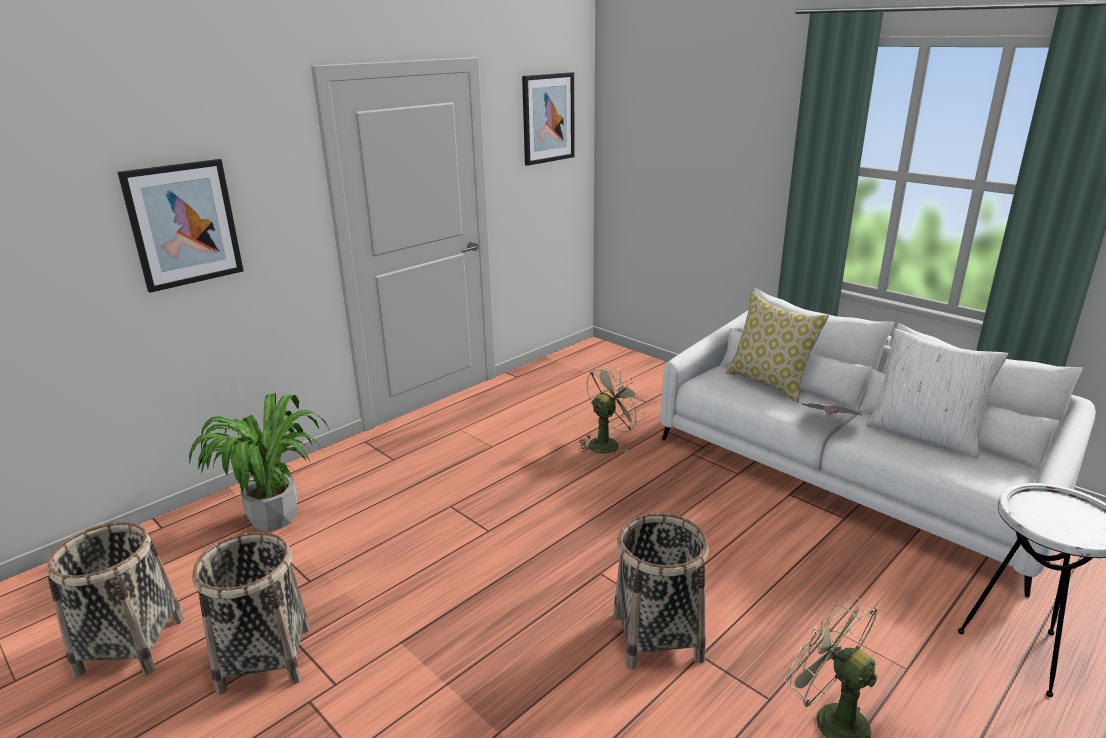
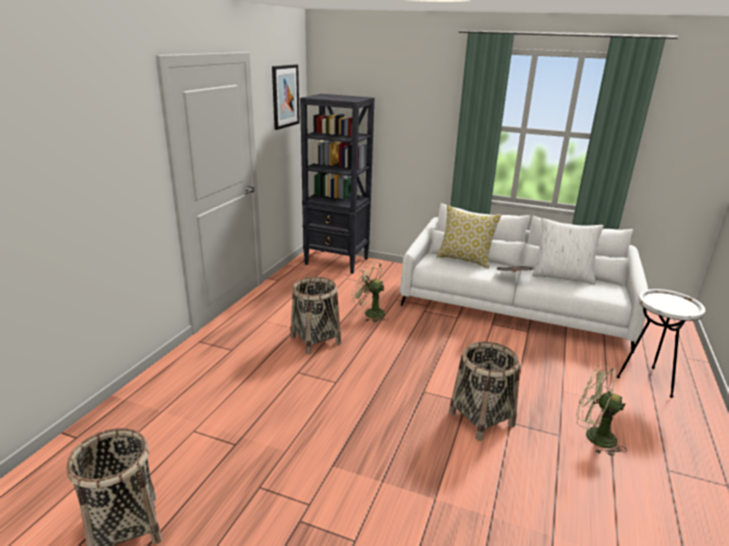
camera: 25 degrees left, 0 degrees up
(183, 224) = (78, 184): picture -> none
(265, 658) = (244, 503): basket -> basket (315, 340)
(274, 518) = (170, 408): potted plant -> none
(607, 443) = (369, 313): green fan -> green fan turned 90 degrees counterclockwise
(616, 362) = (337, 262): none -> black bookcase

